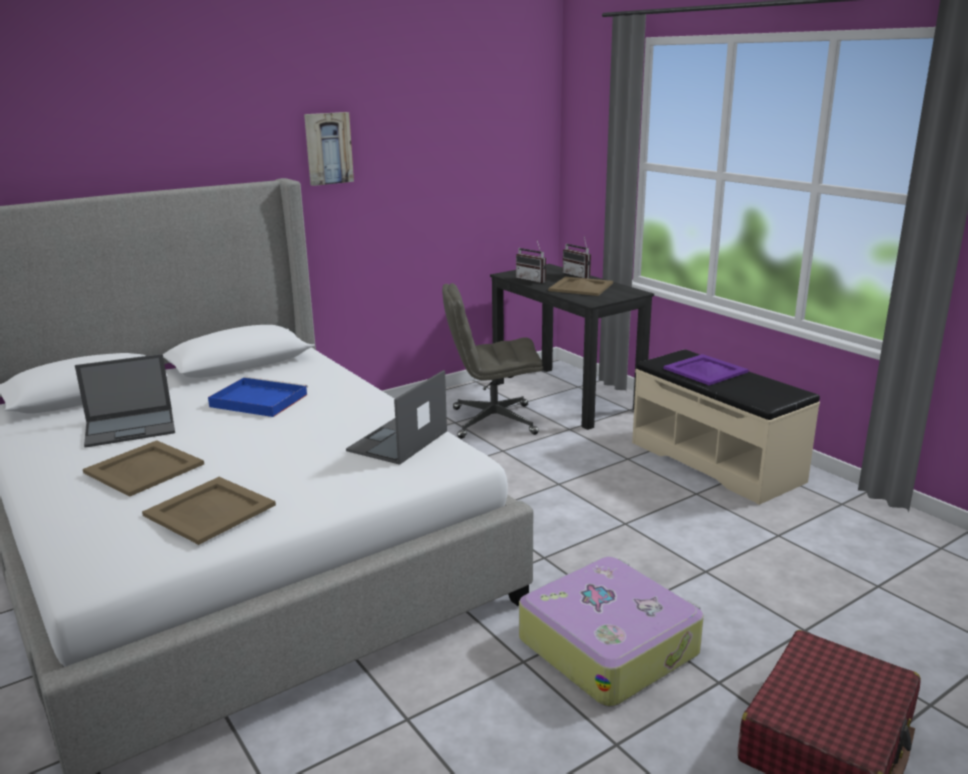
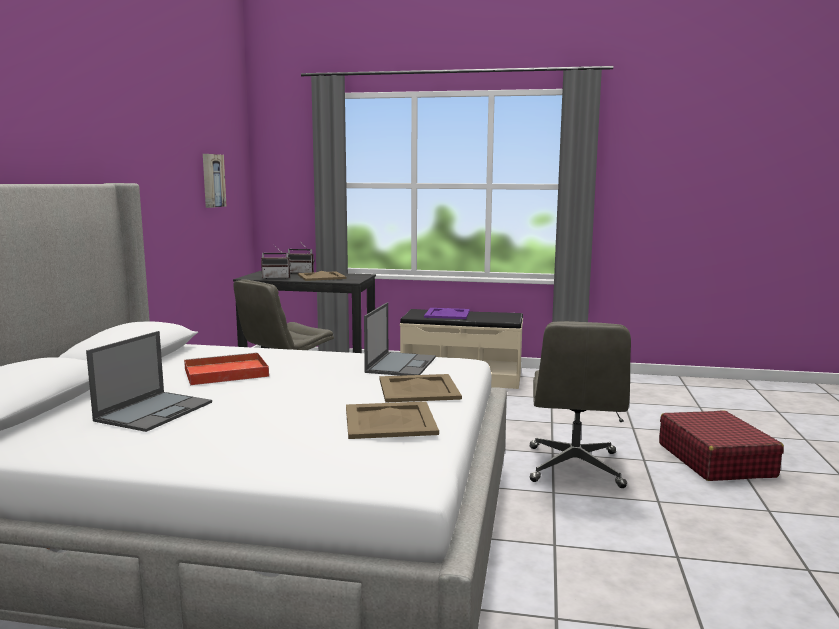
camera: 45 degrees left, 10 degrees down
(144, 469) = (258, 422): beige tray -> beige tray (419, 389)
(257, 400) = (224, 373): blue tray -> red tray
(328, 148) = (130, 159): picture -> picture (212, 180)
(397, 441) = (401, 364): laptop -> laptop turned 150 degrees counterclockwise
(608, 645) = (575, 467): suitcase -> grey office chair

